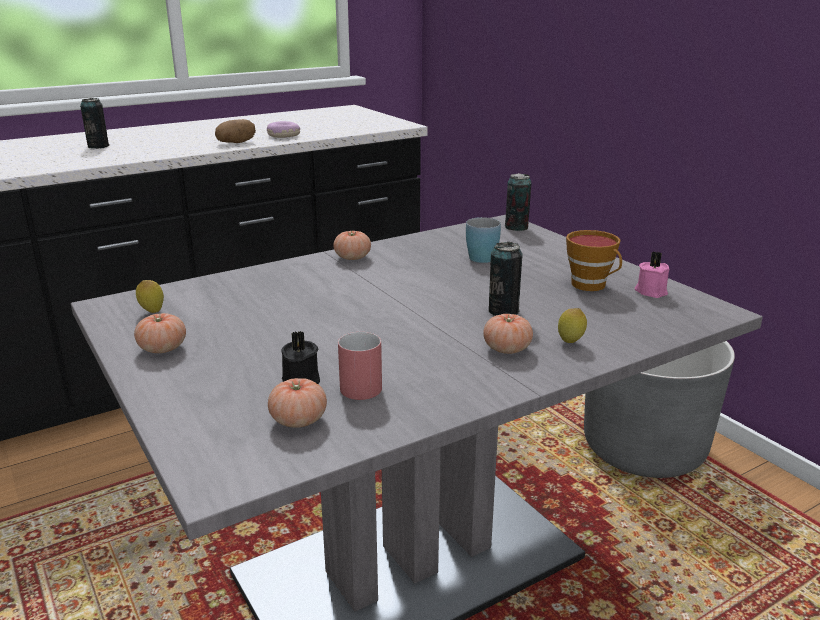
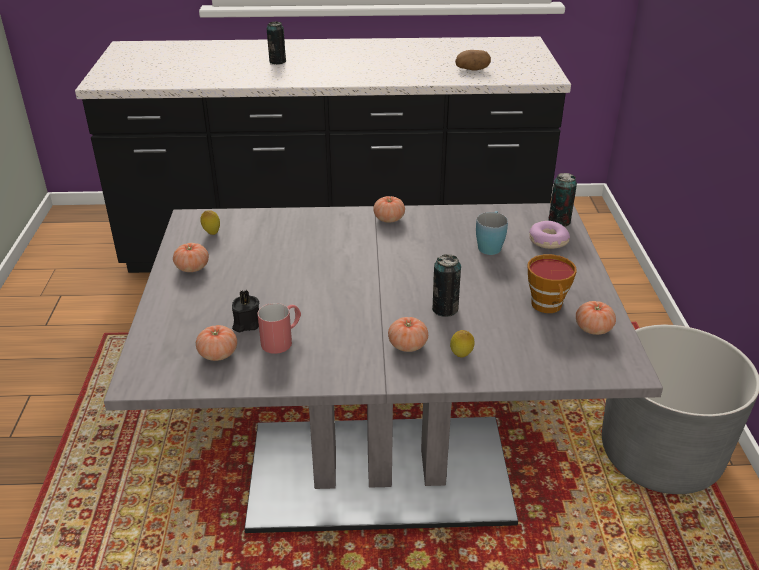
camera: 30 degrees right, 10 degrees up
(236, 142) = (381, 76): potato -> potato (472, 69)
(283, 135) = (427, 74): donut -> donut (547, 241)
(651, 291) = (593, 328): pink candle -> tomato

